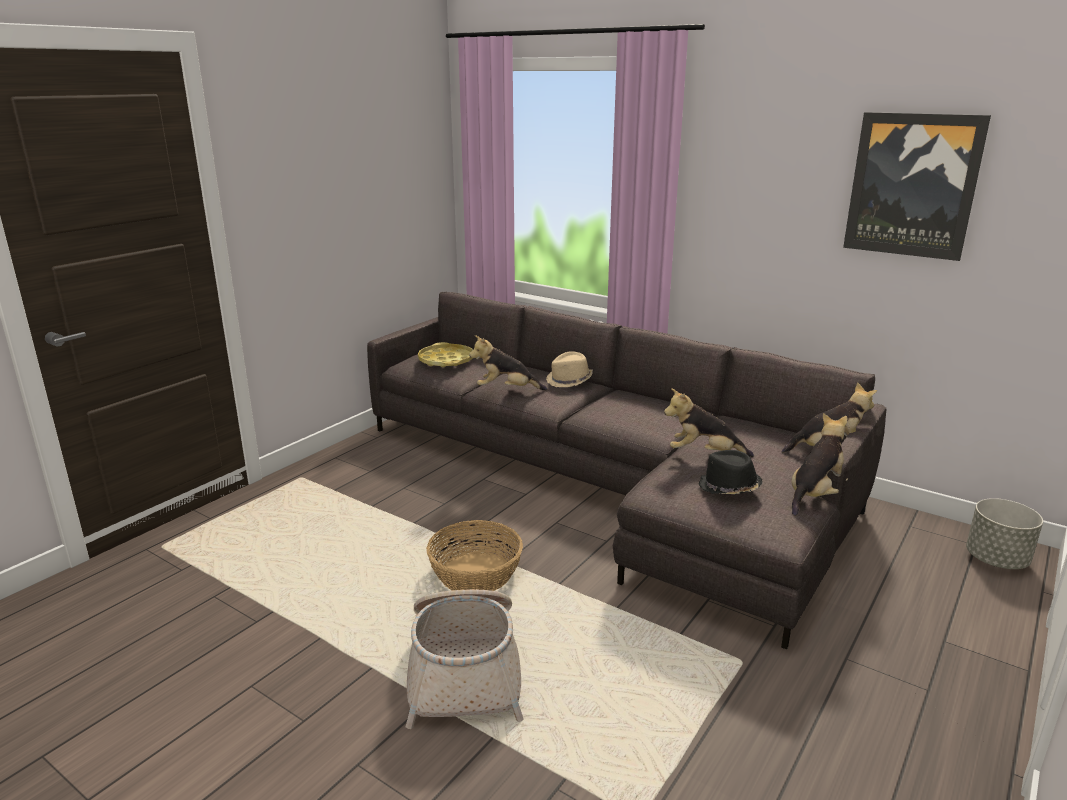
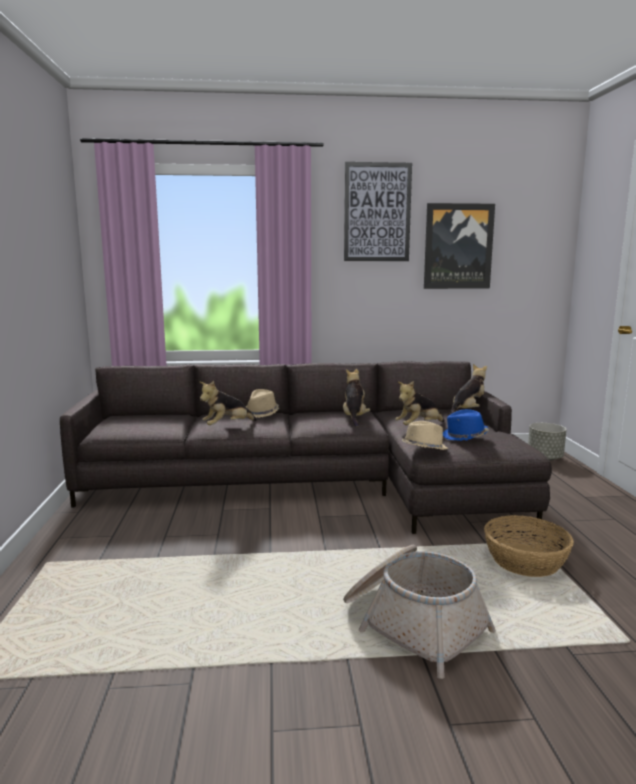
camera: 40 degrees left, 10 degrees down
(446, 360) = (139, 421): yellow tray -> none
(476, 574) = (319, 566): basket -> basket (525, 561)
(649, 486) = (423, 448): none -> beige hat
(728, 488) = (464, 437): black hat -> blue hat
(784, 125) = (377, 212): none -> picture
(815, 494) = (503, 429): plush toy -> plush toy (354, 418)

